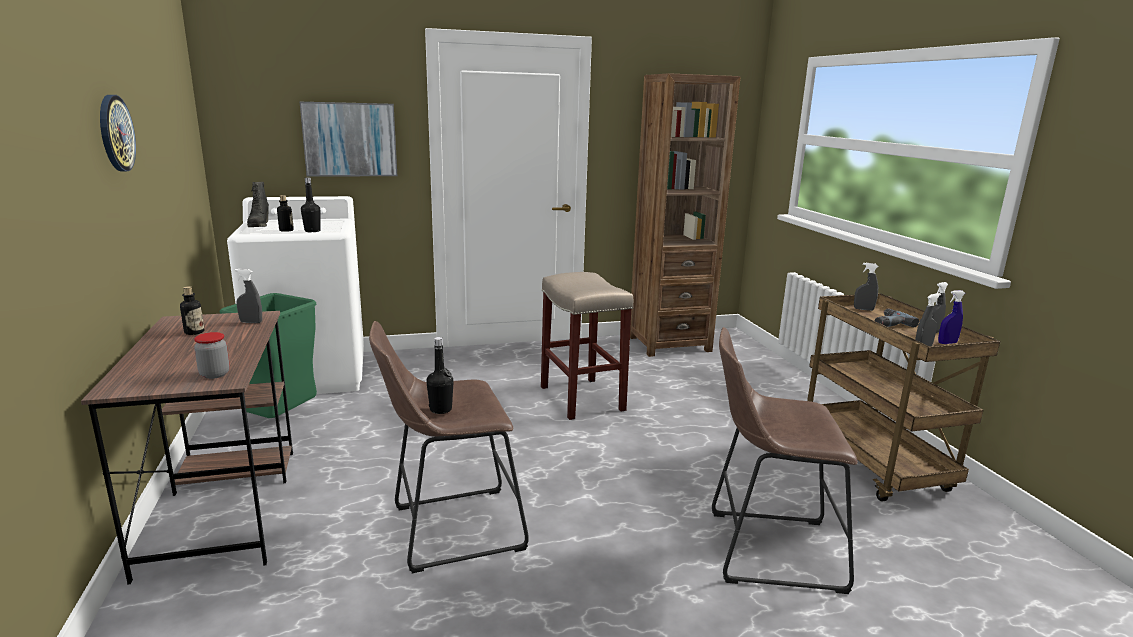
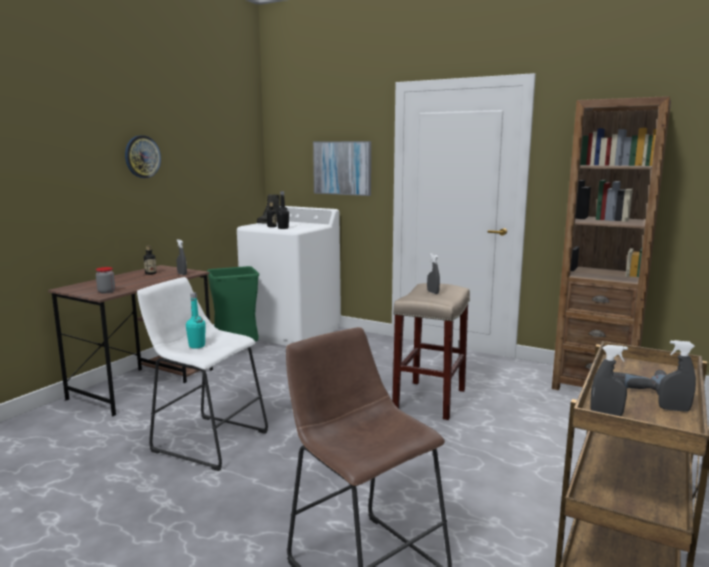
camera: 45 degrees right, 5 degrees down
(441, 409) = (197, 346): black bottle -> turquoise bottle
(449, 529) = (206, 440): brown stool -> white stool
(863, 309) = (653, 368): grey spray bottle -> grey spray bottle (432, 292)
(947, 343) = (659, 422): blue spray bottle -> none

